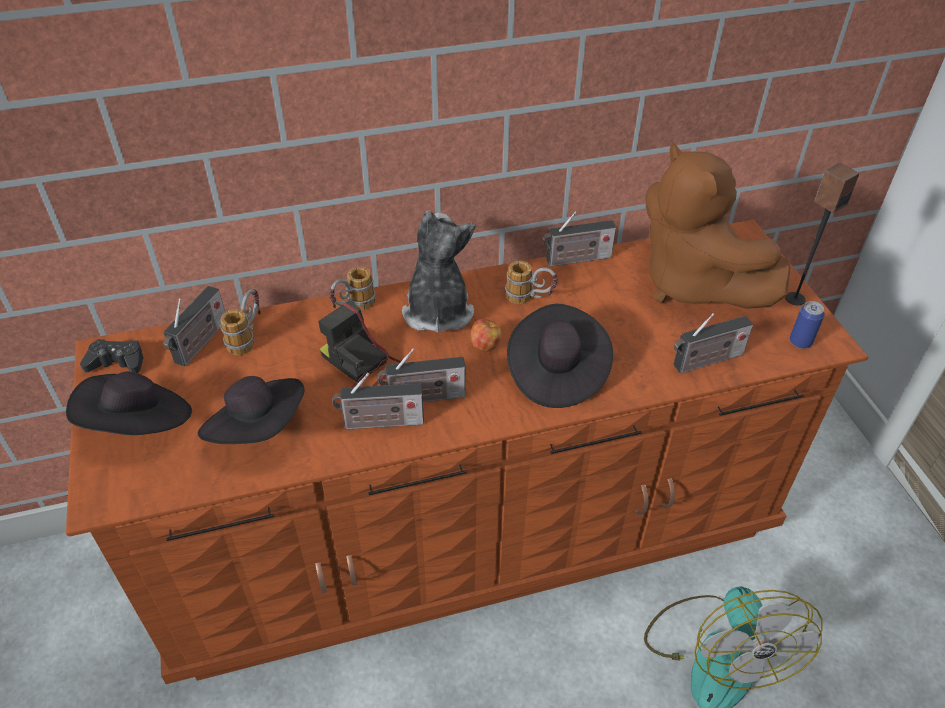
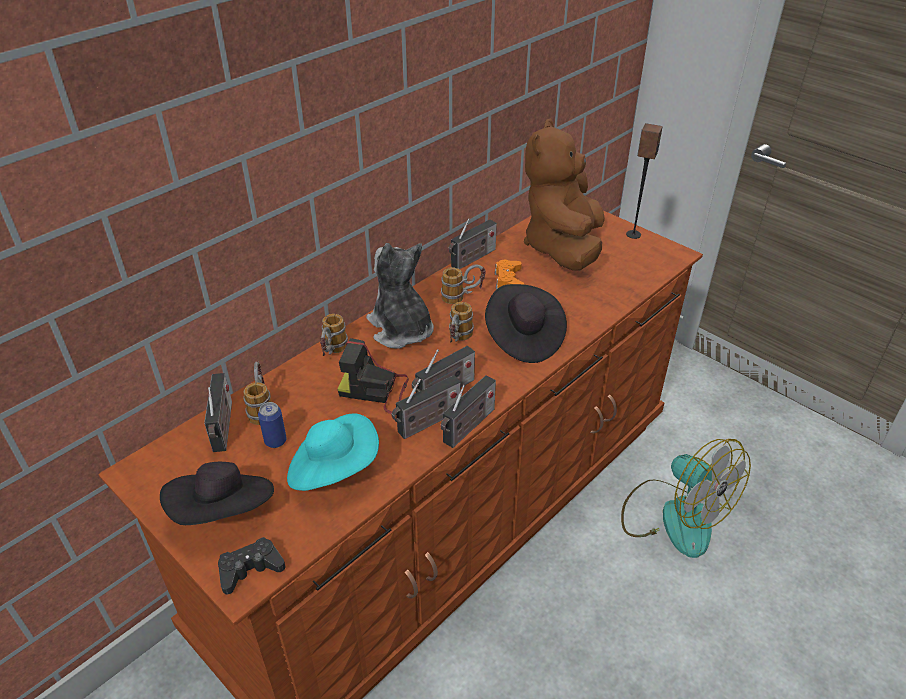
camera: 30 degrees left, 5 degrees down
(116, 362) = (157, 474): black game controller -> black game controller (250, 569)
(258, 429) = (334, 469): black hat -> turquoise hat
(485, 346) = (458, 340): apple -> mug
(596, 299) = (508, 280): none -> orange game controller
(692, 284) = (563, 247): brown plush toy -> brown plush toy turned 75 degrees clockwise
(705, 361) = (612, 293): radio -> radio (467, 428)
(800, 342) = (658, 259): can -> can (275, 441)

